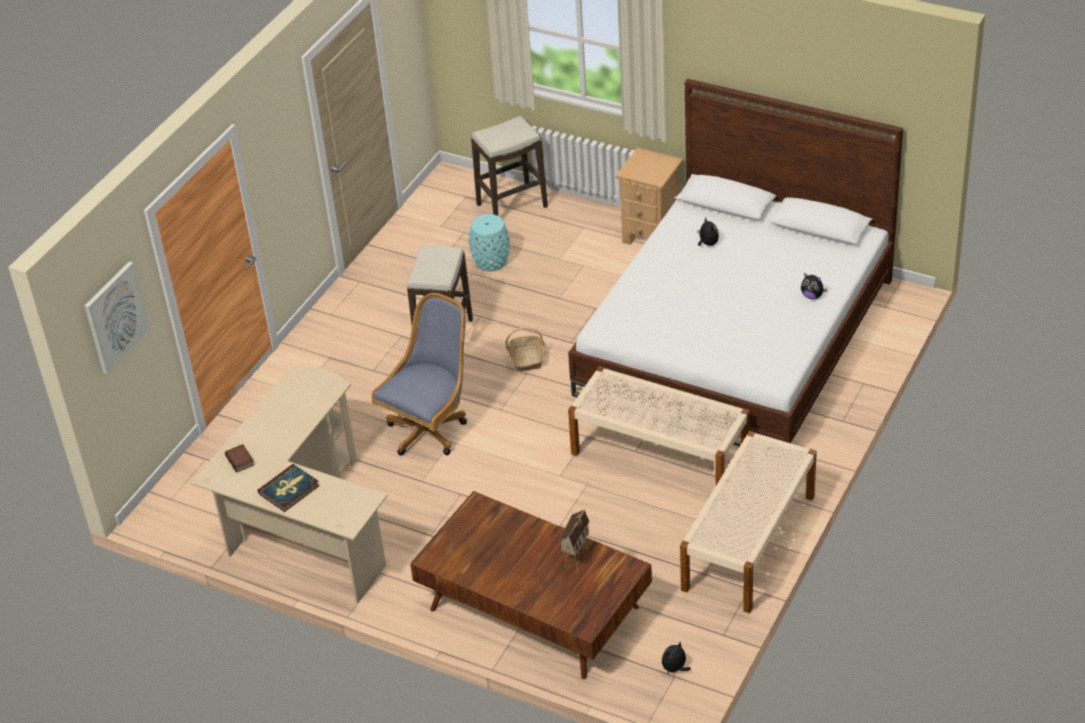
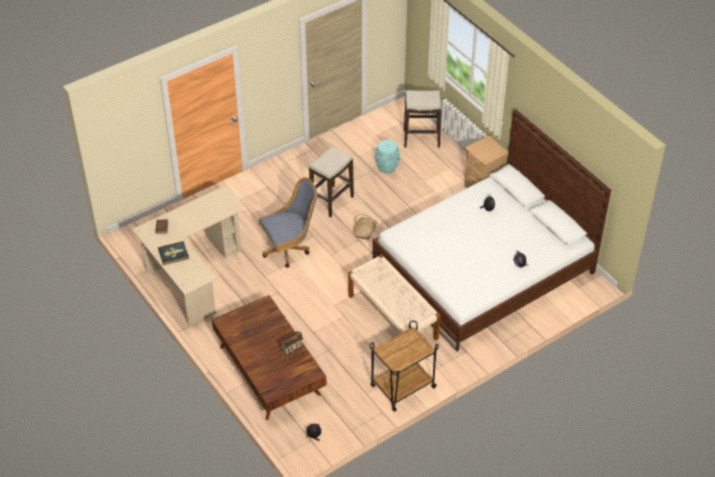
camera: 25 degrees right, 5 degrees up
(116, 317) = (127, 128): picture -> none
(750, 542) = (402, 387): beige bench -> brown cart

